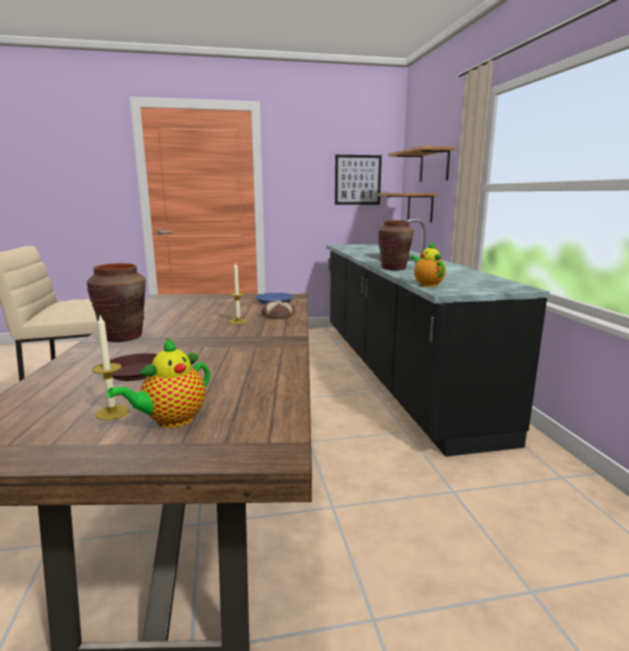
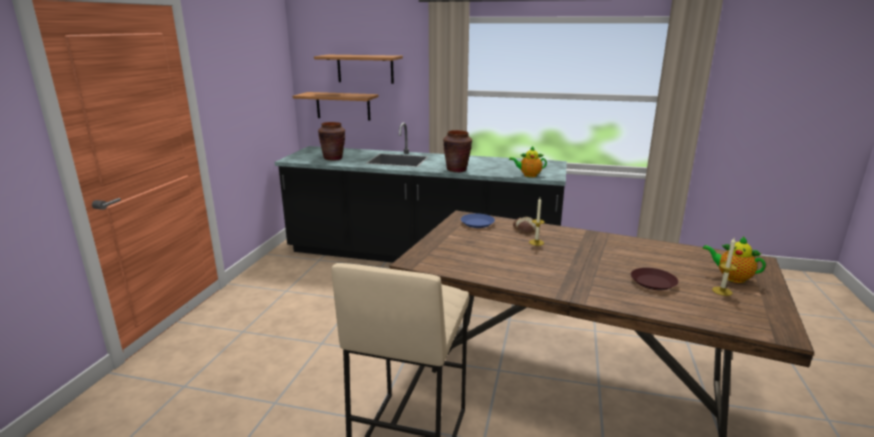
camera: 65 degrees left, 5 degrees up
(123, 337) = (562, 284): brown vase -> brown vase (333, 158)
(171, 421) = (731, 277): teapot -> teapot turned 150 degrees clockwise
(357, 180) = (267, 83): picture -> none

